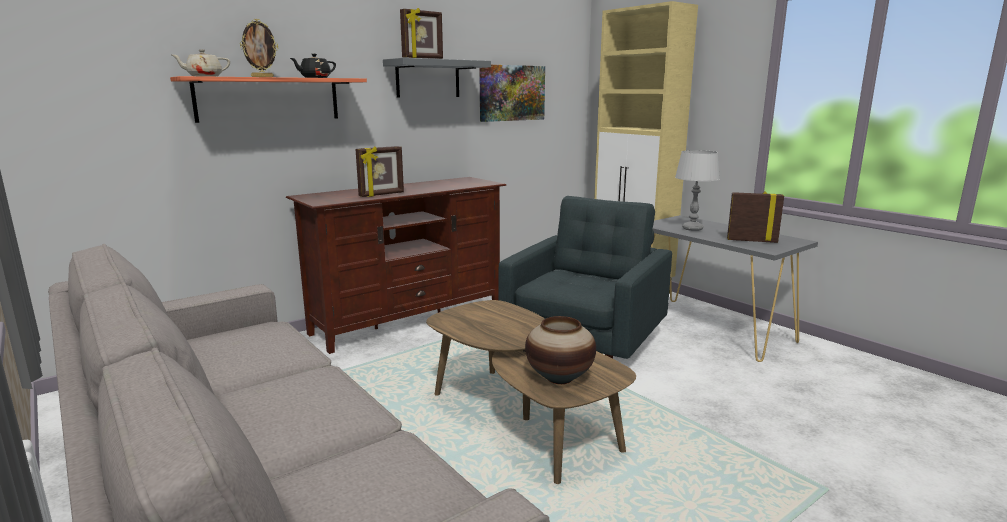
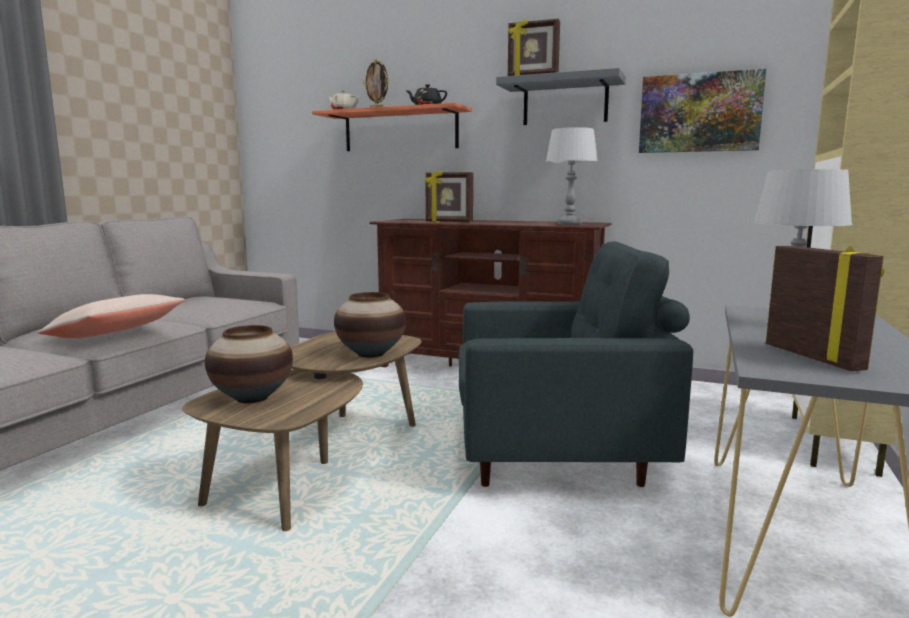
camera: 60 degrees right, 5 degrees down
(340, 403) = (115, 335): none -> beige pillow
(476, 184) = (569, 224): none -> grey table lamp
(523, 320) = (371, 354): none -> vase

